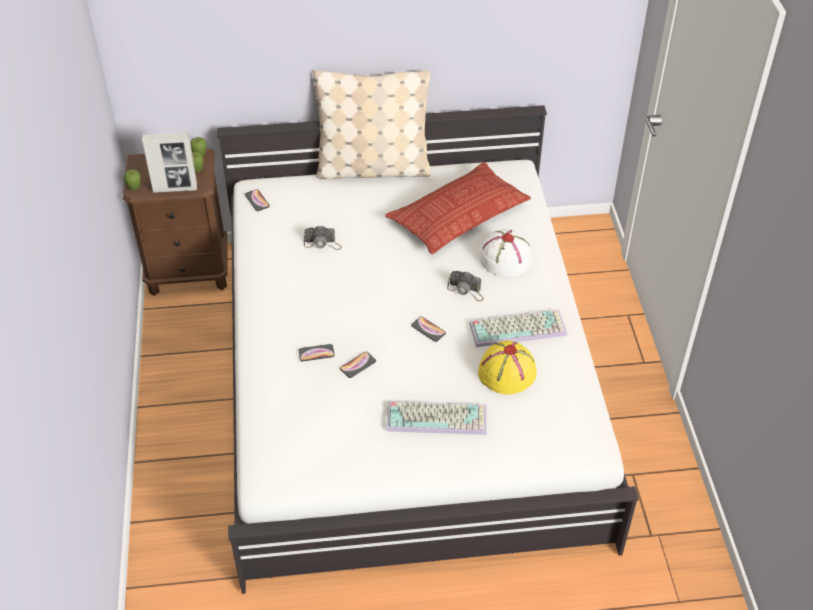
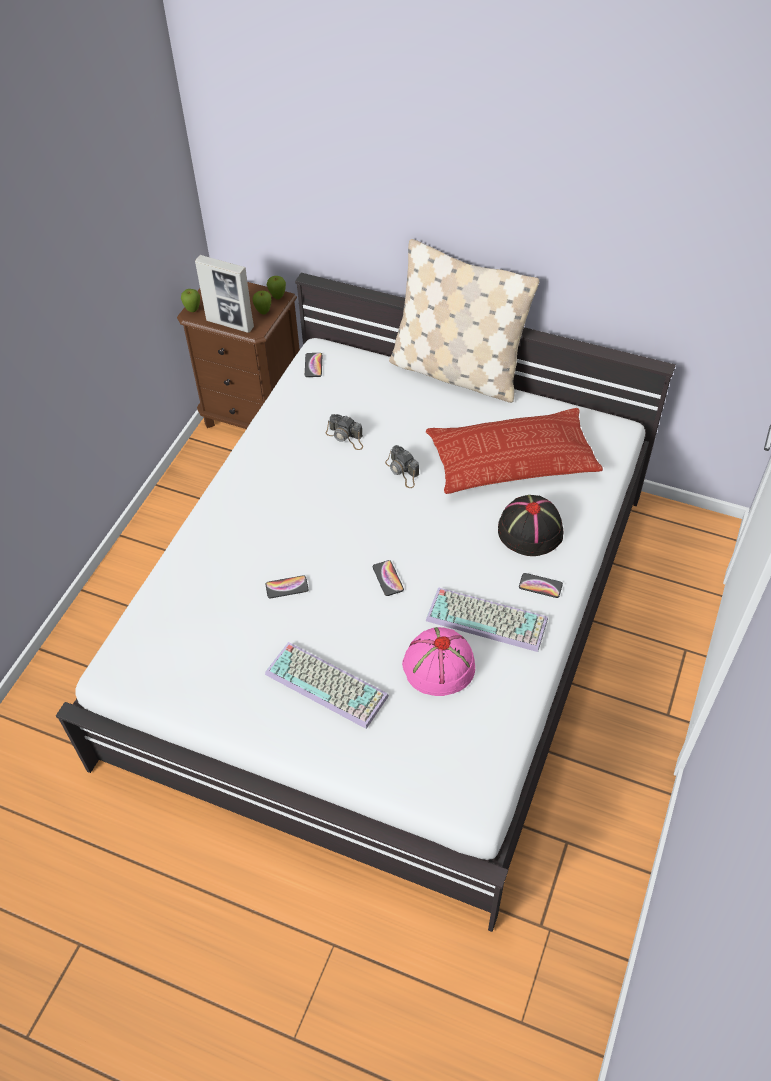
camera: 30 degrees right, 5 degrees up
(316, 353) = (255, 556): phone -> phone (540, 586)
(466, 290) = (460, 550): camera -> camera (403, 471)
(505, 258) = (530, 529): white hat -> black hat
(506, 372) = (438, 666): yellow hat -> pink hat

